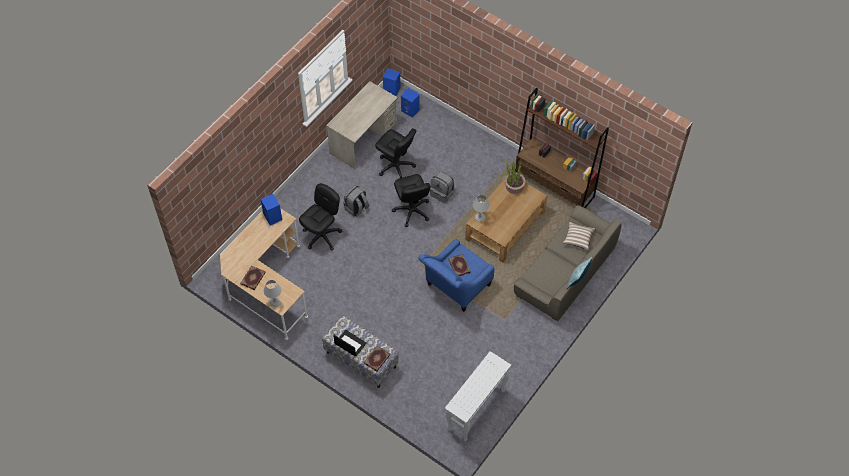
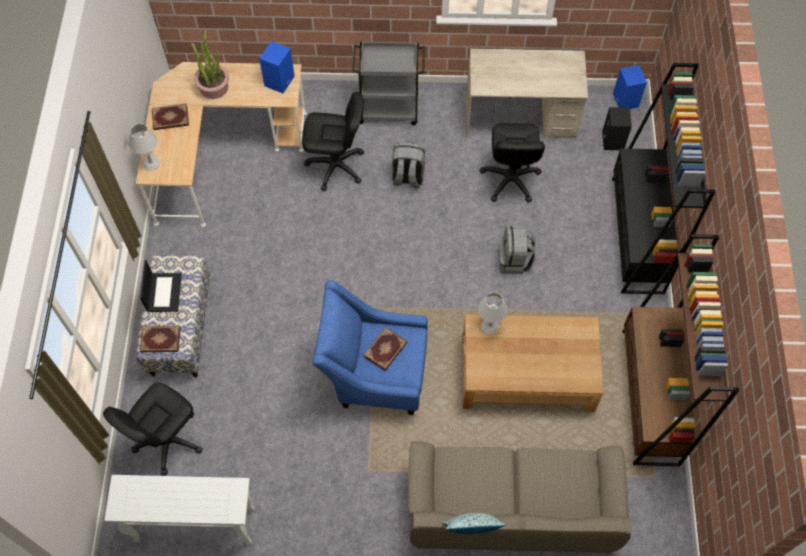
camera: 55 degrees right, 5 degrees up
(308, 191) = (389, 110): none -> grey cart
(410, 110) = (613, 141): blue speaker -> black speaker
(412, 211) = (455, 242): black office chair -> black office chair (168, 440)
(470, 135) = (637, 235): none -> black bookcase
(514, 186) = (580, 338): potted plant -> potted plant (214, 87)
(578, 239) = (565, 487): pillow -> none

